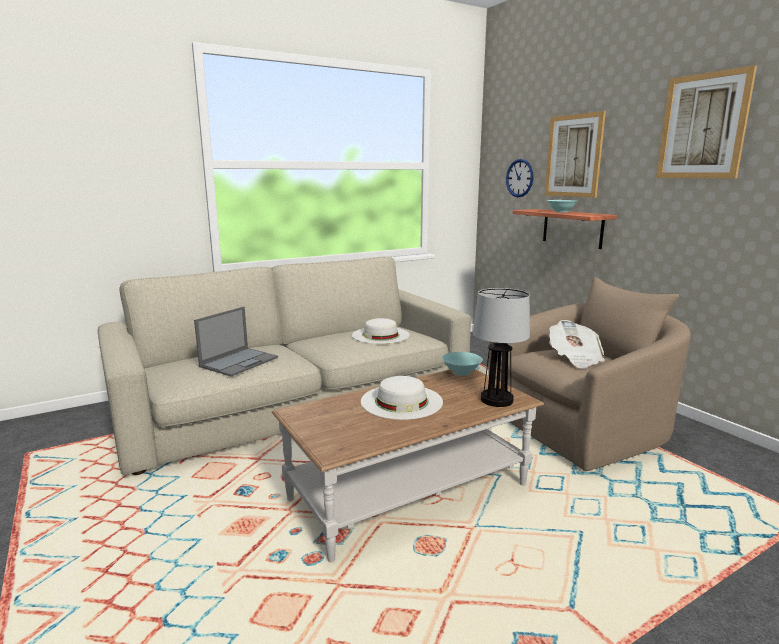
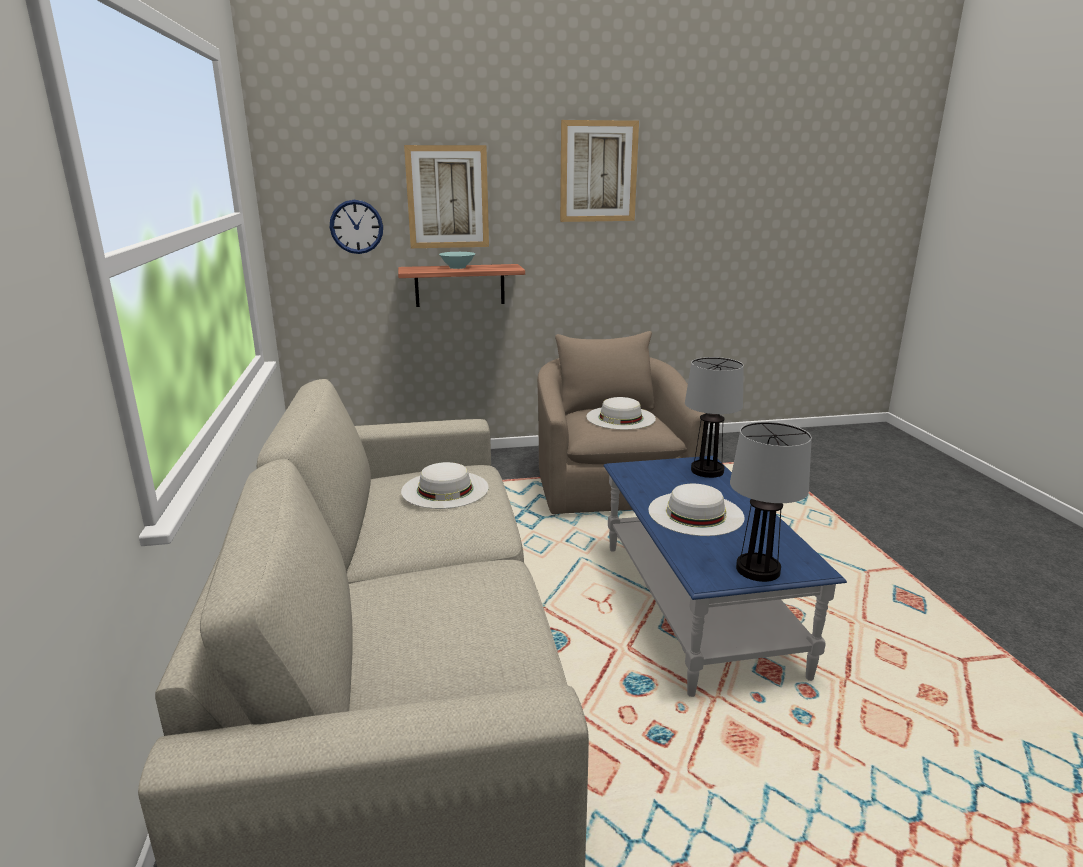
camera: 70 degrees left, 5 degrees up
(240, 362) = (472, 613): laptop -> none
(317, 429) = (759, 570): none -> table lamp
(409, 492) = (696, 606): brown coffee table -> blue coffee table
(461, 372) = (626, 470): turquoise bowl -> none
(575, 358) = (620, 418): newspaper -> white hat

